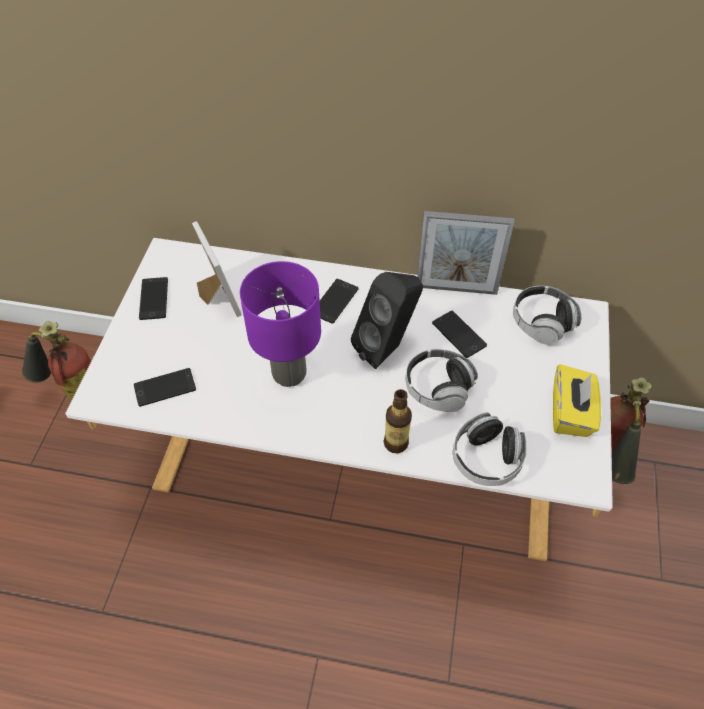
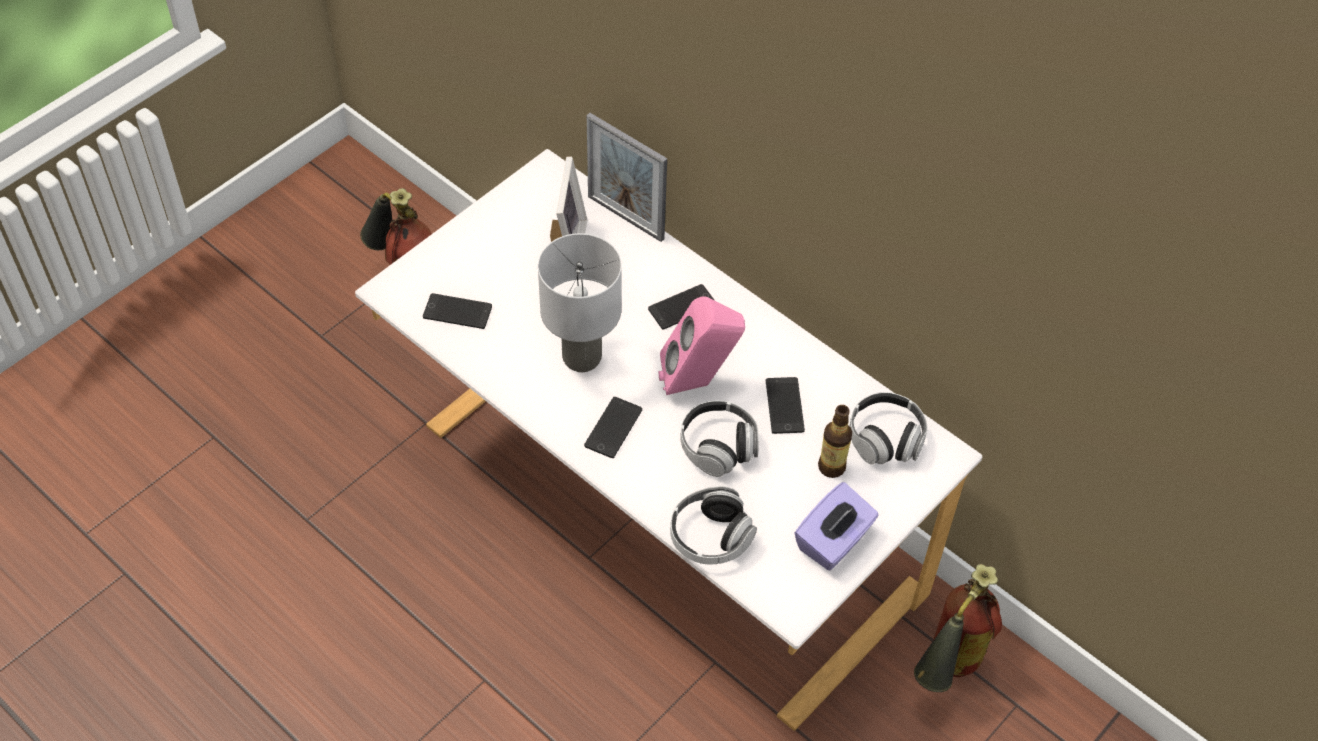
camera: 30 degrees right, 0 degrees up
(154, 299) = (504, 216): phone -> phone (613, 428)
(291, 374) = (584, 360): purple table lamp -> white table lamp
(387, 348) = (699, 382): black speaker -> pink speaker
(396, 443) = (635, 476): bottle -> bottle (831, 467)
(456, 289) = (822, 358): picture frame -> picture frame (625, 218)
(570, 413) = (833, 541): yellow tissue box -> purple tissue box

